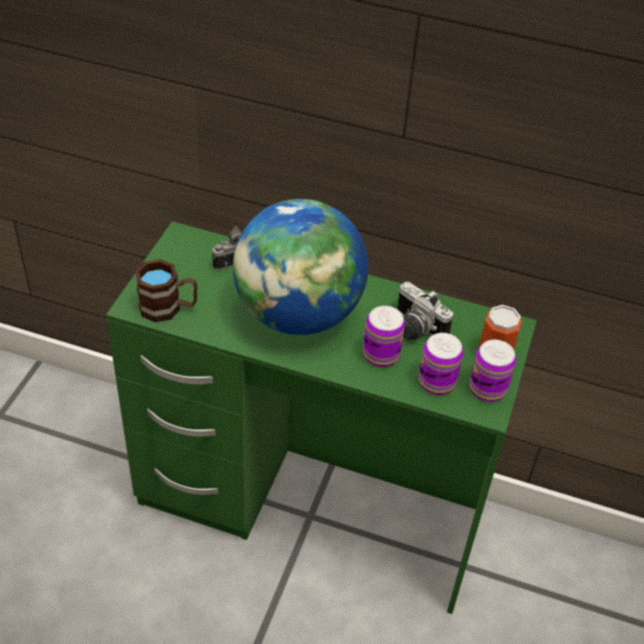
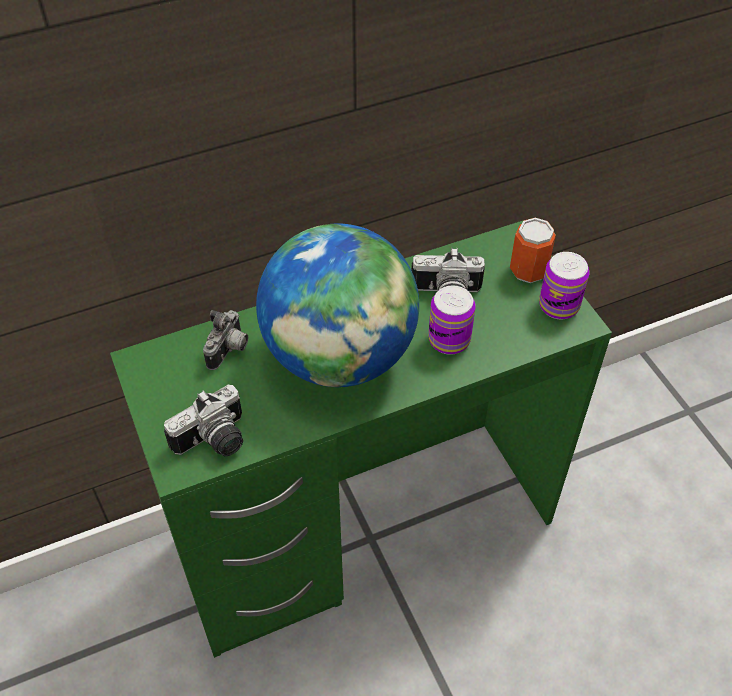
camera: 40 degrees left, 5 degrees up
(168, 308) = (215, 442): brown mug -> camera
(437, 382) = (517, 330): can -> none

